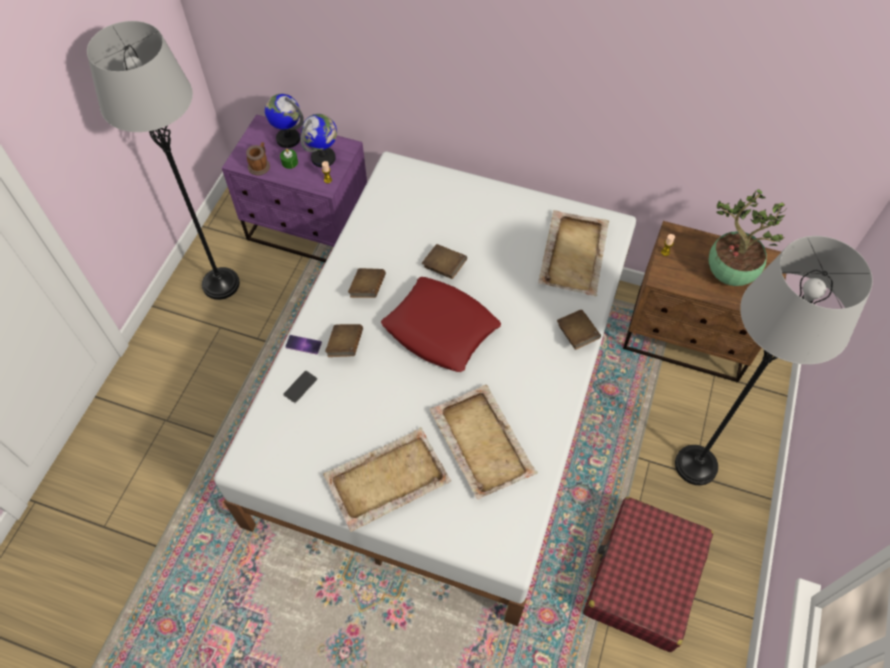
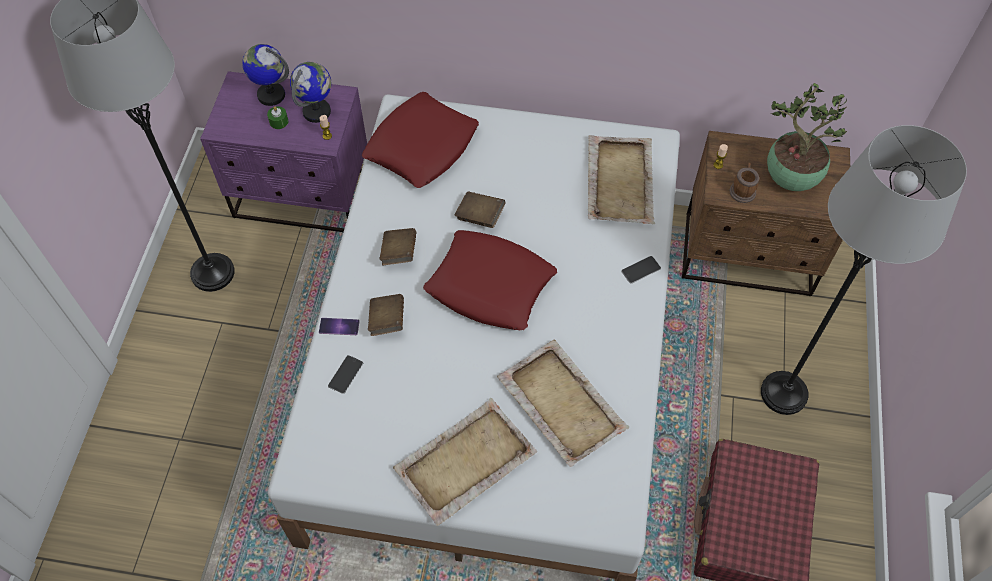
camera: 10 degrees left, 0 degrees up
(260, 165) = (245, 129): mug -> mug (742, 189)
(406, 199) = (421, 146): none -> red pillow
(576, 335) = (641, 269): brown book -> phone

